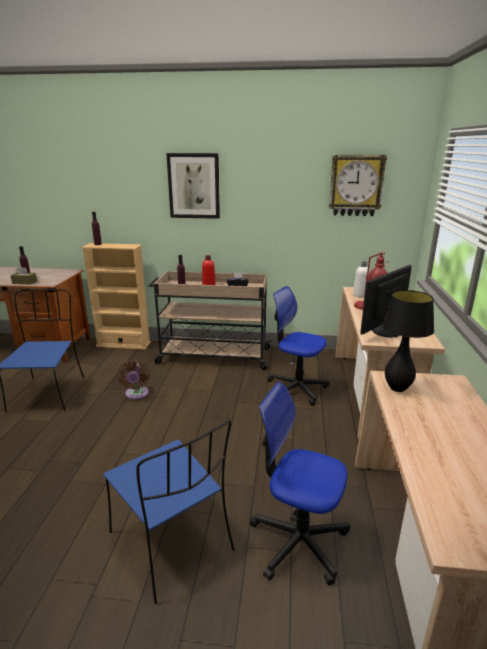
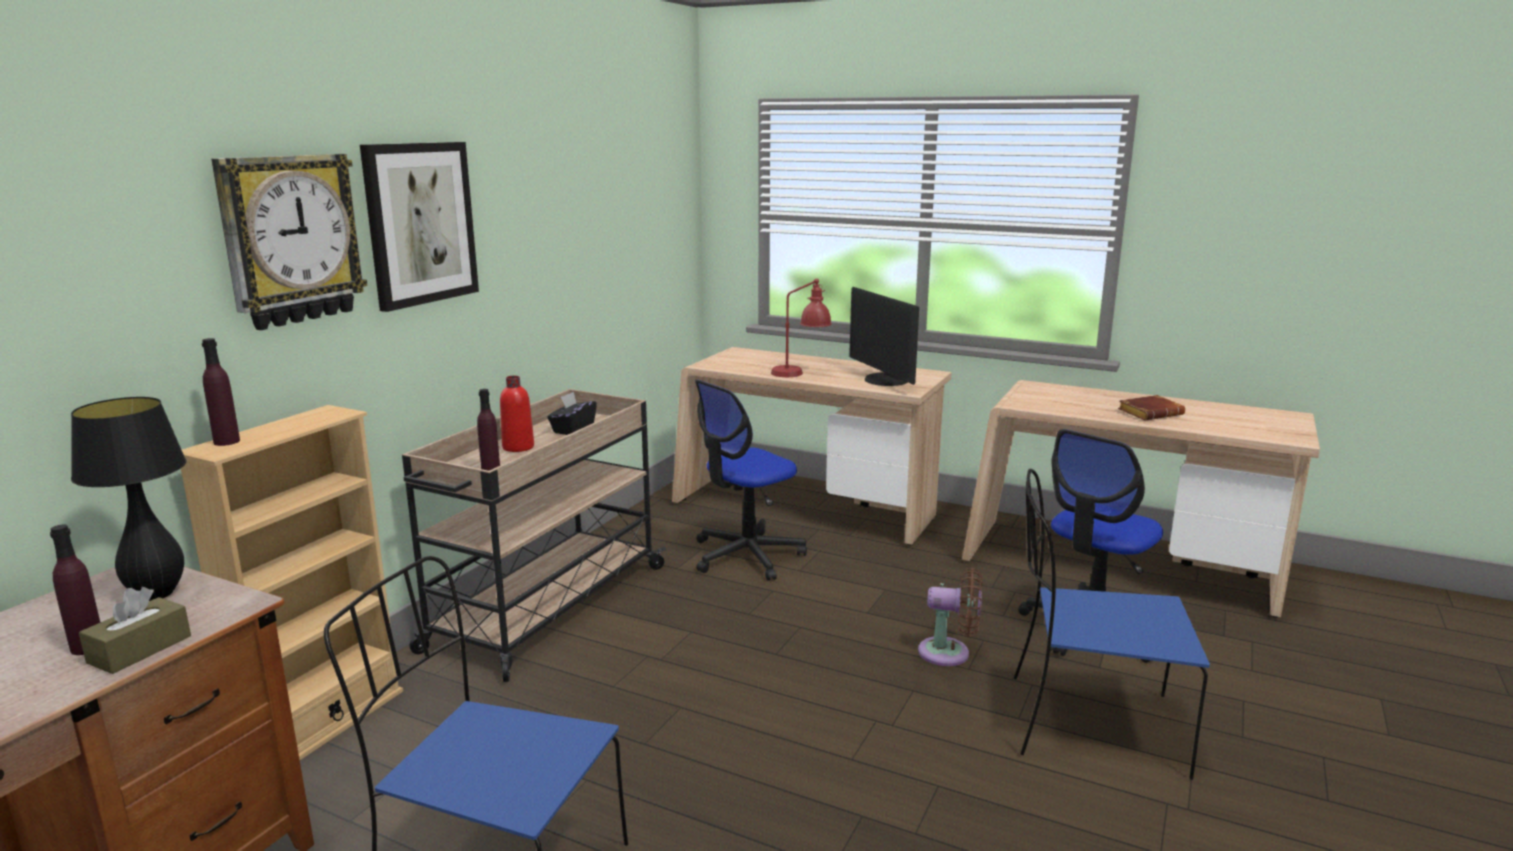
camera: 70 degrees left, 5 degrees down
(136, 394) = (632, 724): brown fan -> brown fan (949, 653)
(173, 543) = (1090, 724): blue chair -> blue chair turned 150 degrees counterclockwise
(356, 185) = (640, 192): wall clock -> wall clock (290, 239)
(360, 295) = (738, 366): white bottle -> none
(397, 388) = (1045, 405): black table lamp -> black table lamp (157, 595)
(439, 440) = (1150, 413): none -> brown book

